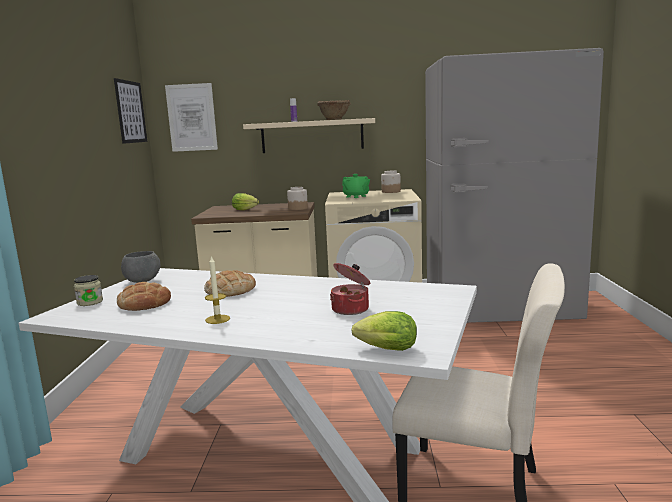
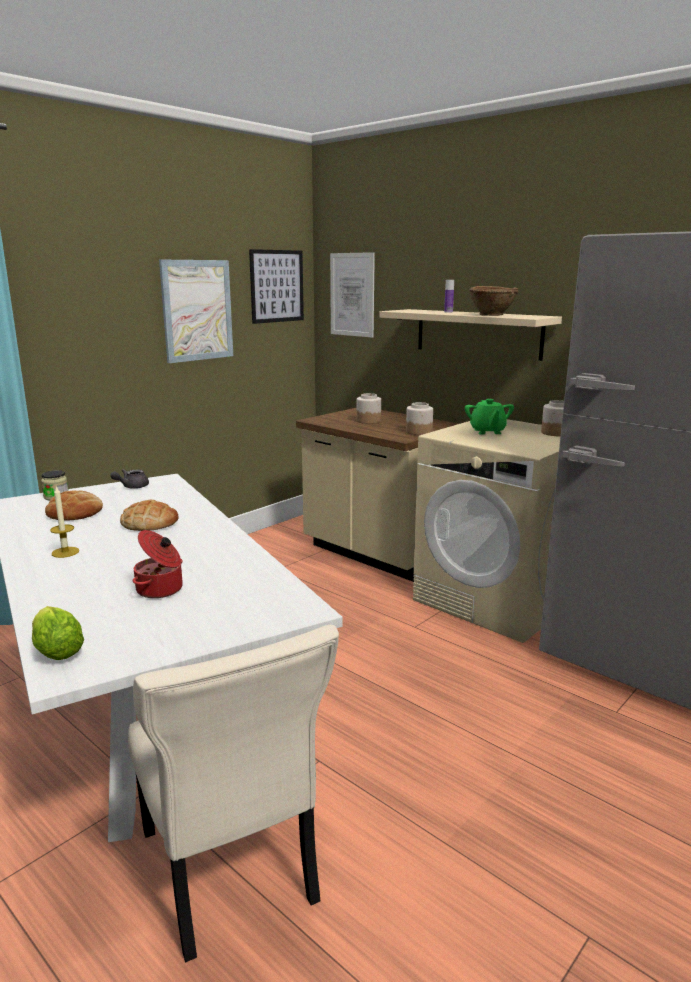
camera: 40 degrees right, 5 degrees up
(92, 130) = (197, 310): none -> picture
(143, 281) = (131, 487): grey bowl -> grey teapot
(246, 210) = (368, 421): lettuce -> jar

